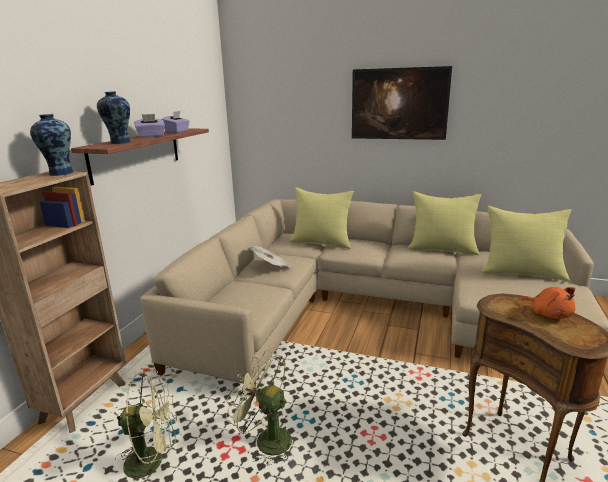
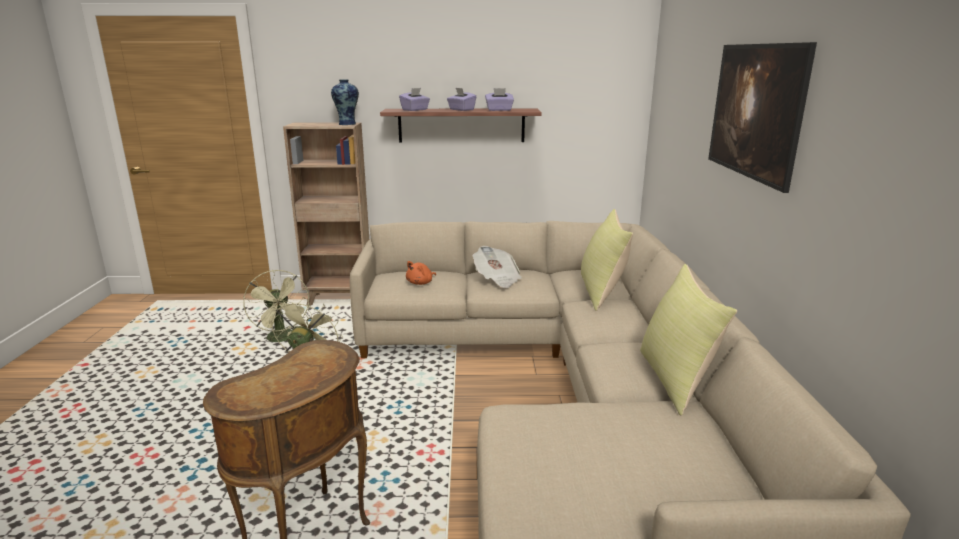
camera: 70 degrees right, 0 degrees up
(119, 143) = (415, 110): vase -> purple tissue box
(522, 272) = (627, 458): yellow pillow -> none
(549, 314) = (299, 379): orange plush toy -> orange plush toy (421, 283)

